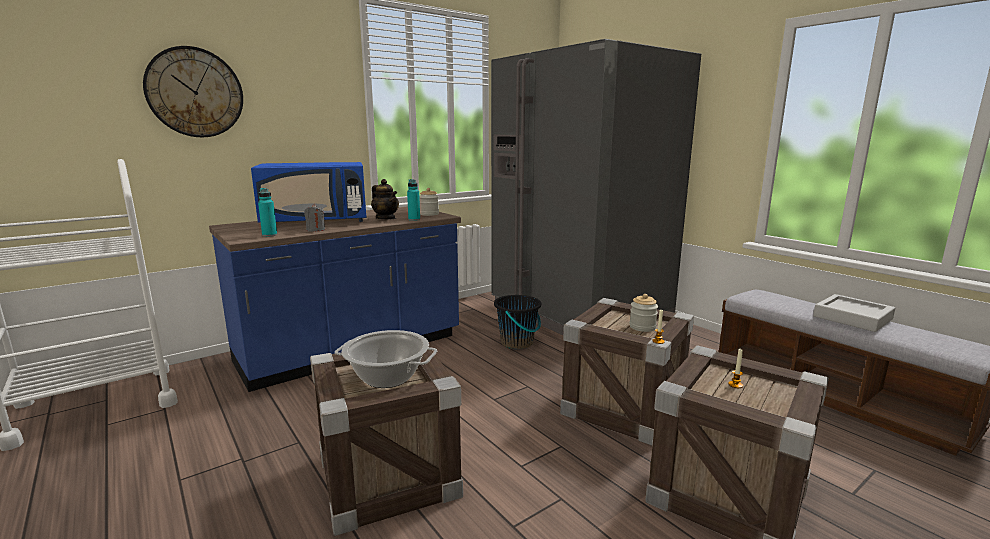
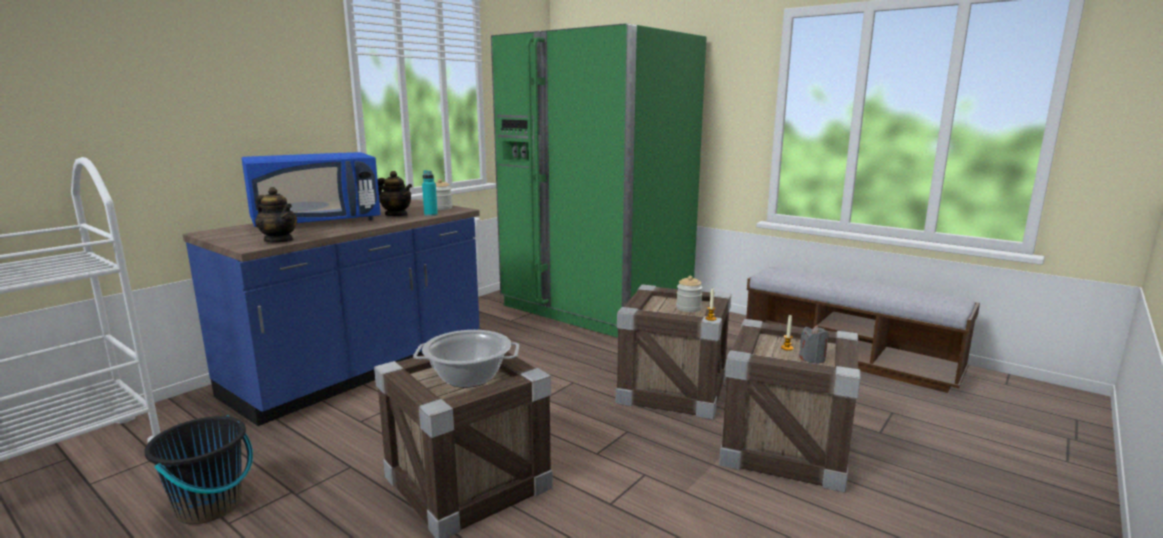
camera: 15 degrees left, 0 degrees up
(195, 93) = (154, 73): wall clock -> none
(269, 235) = (279, 240): turquoise bottle -> teapot
(315, 230) = (328, 232): grey candle -> grey candle (812, 359)
(517, 343) = (545, 342): black bucket -> black bucket (210, 506)
(579, 313) = (597, 306): grey fridge -> green fridge
(852, 318) = (860, 284): grey tray -> none

